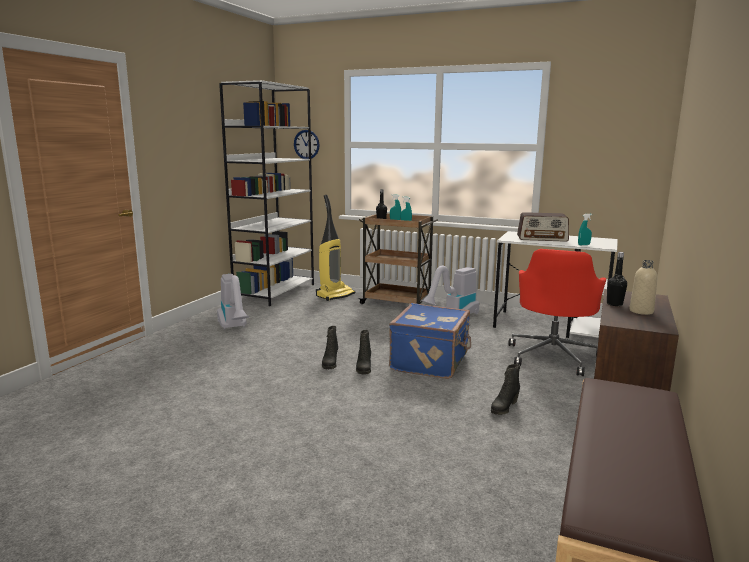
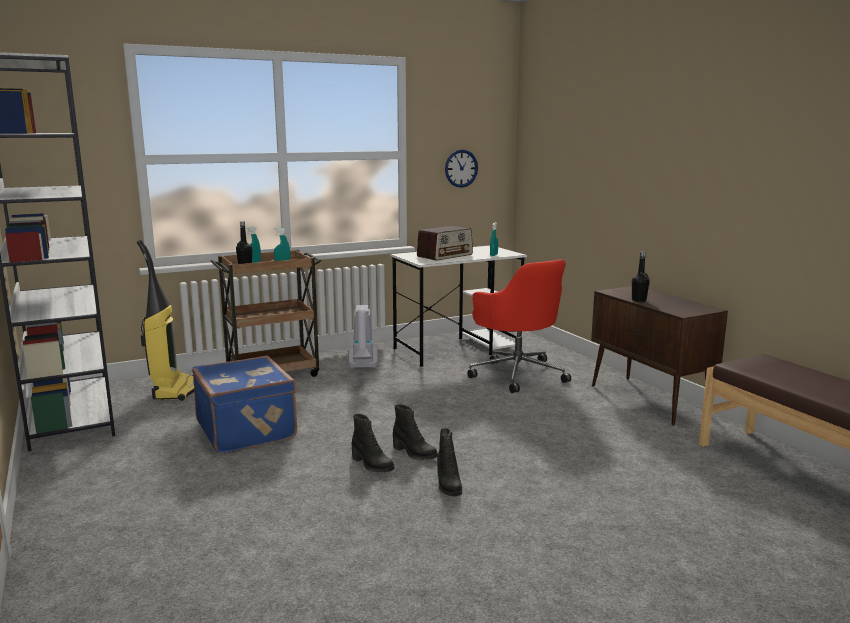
camera: 50 degrees left, 0 degrees up
(234, 328) = (142, 483): vacuum cleaner -> none
(306, 144) = (59, 162): wall clock -> wall clock (461, 168)
(431, 362) = (452, 419): blue suitcase -> blue suitcase (248, 430)
(504, 407) = (585, 430): black boot -> black boot (448, 485)
(641, 311) = (665, 301): beige bottle -> none

